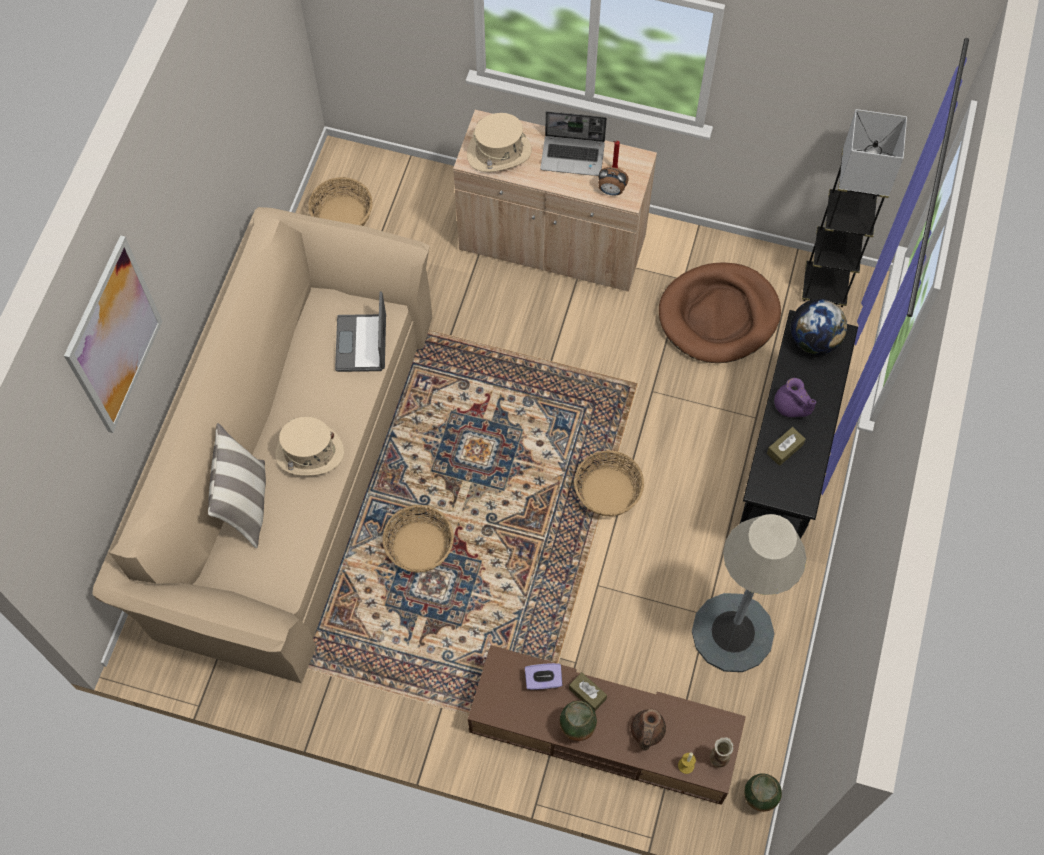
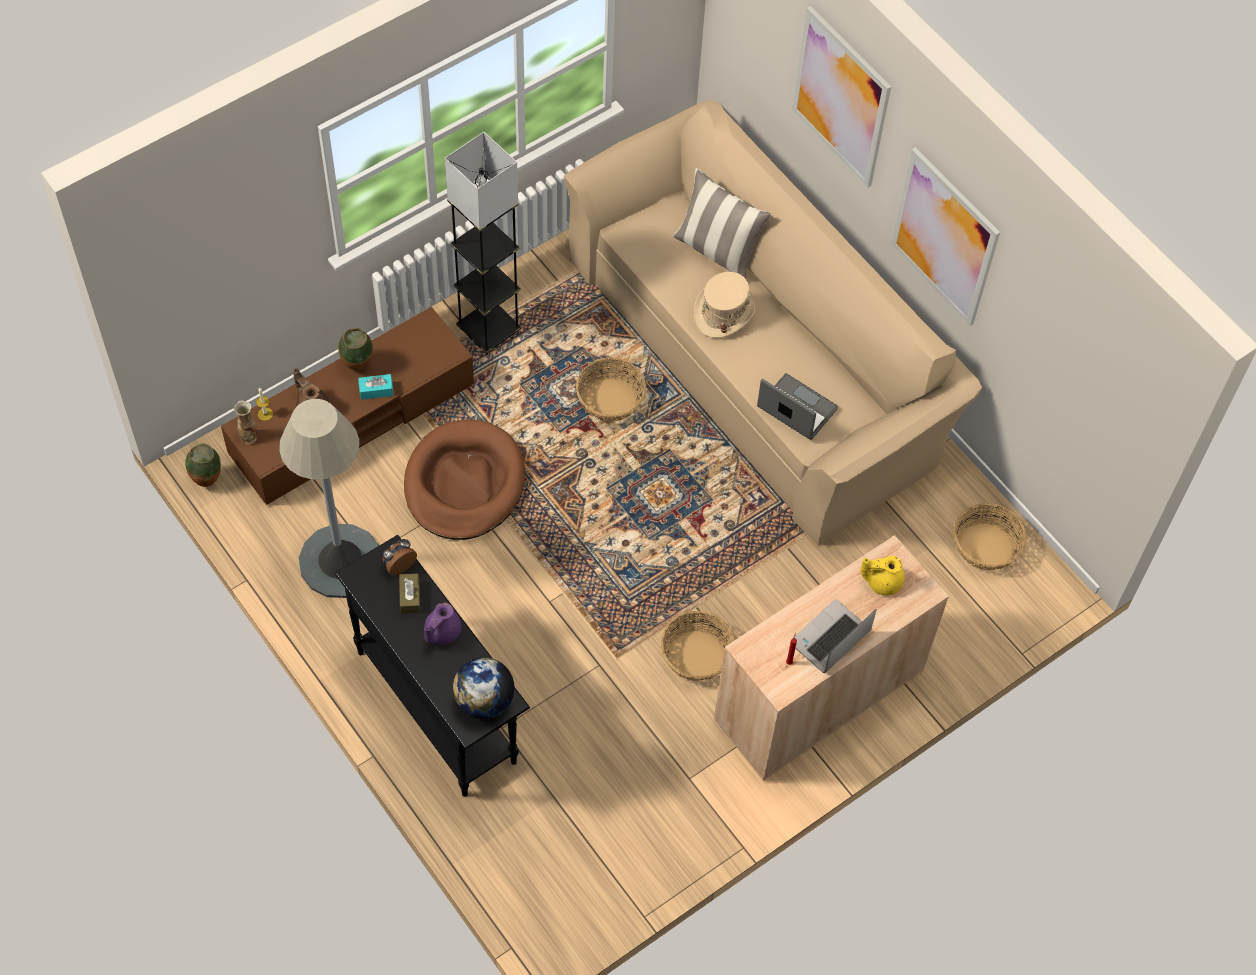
camera: 125 degrees right, 5 degrees down
(192, 210) = (945, 237): none -> picture
(499, 153) = (882, 581): beige hat -> yellow teapot
(543, 680) = (413, 370): purple tissue box -> none
(587, 694) = (376, 390): brown tissue box -> turquoise tissue box
(608, 492) = (537, 562): basket -> basket (696, 656)
(611, 191) = (766, 641): alarm clock -> alarm clock (399, 565)
(718, 315) = (626, 778): brown dog bed -> brown dog bed (464, 483)
(791, 406) = (441, 632): purple teapot -> purple teapot turned 60 degrees counterclockwise
(824, 287) = (577, 897): grey floor lamp -> grey floor lamp (489, 330)

